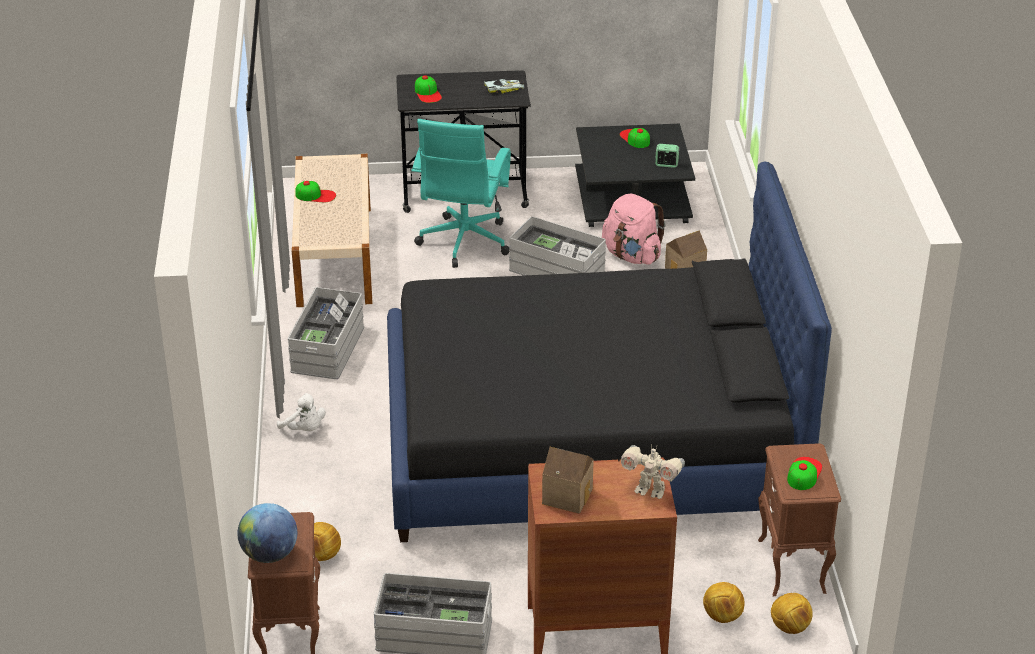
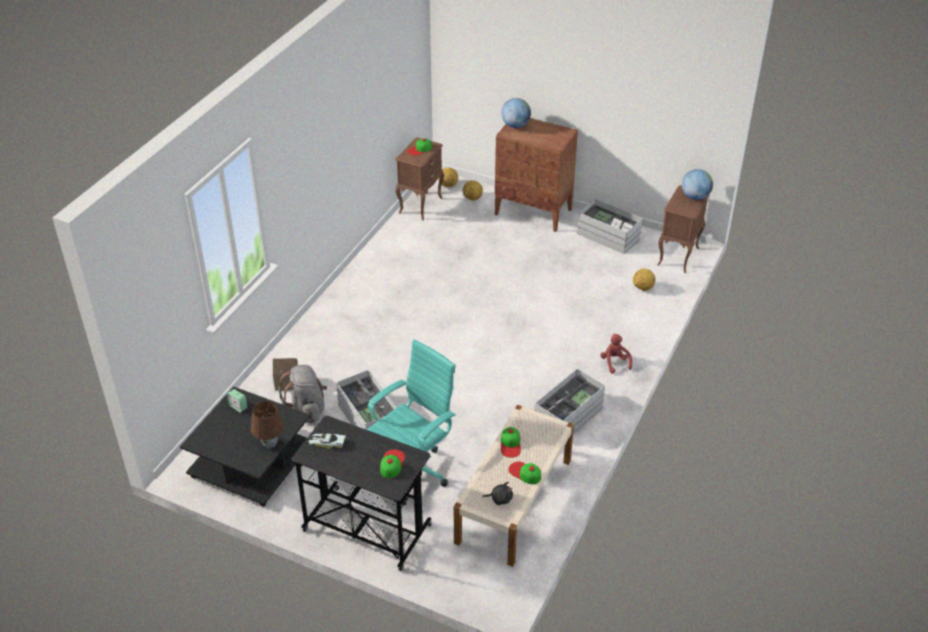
camera: 150 degrees left, 5 degrees up
(304, 429) = (614, 362): white plush toy -> red plush toy
(326, 170) = (500, 499): none -> black plush toy
(567, 494) = (553, 135): toy house -> none
(590, 441) = (457, 295): black bed -> none
(596, 149) = (270, 444): none -> brown table lamp
(632, 256) = (307, 409): pink backpack -> grey backpack
(635, 138) = (230, 443): cap -> cap (510, 444)
(650, 490) = (515, 125): toy robot -> globe

